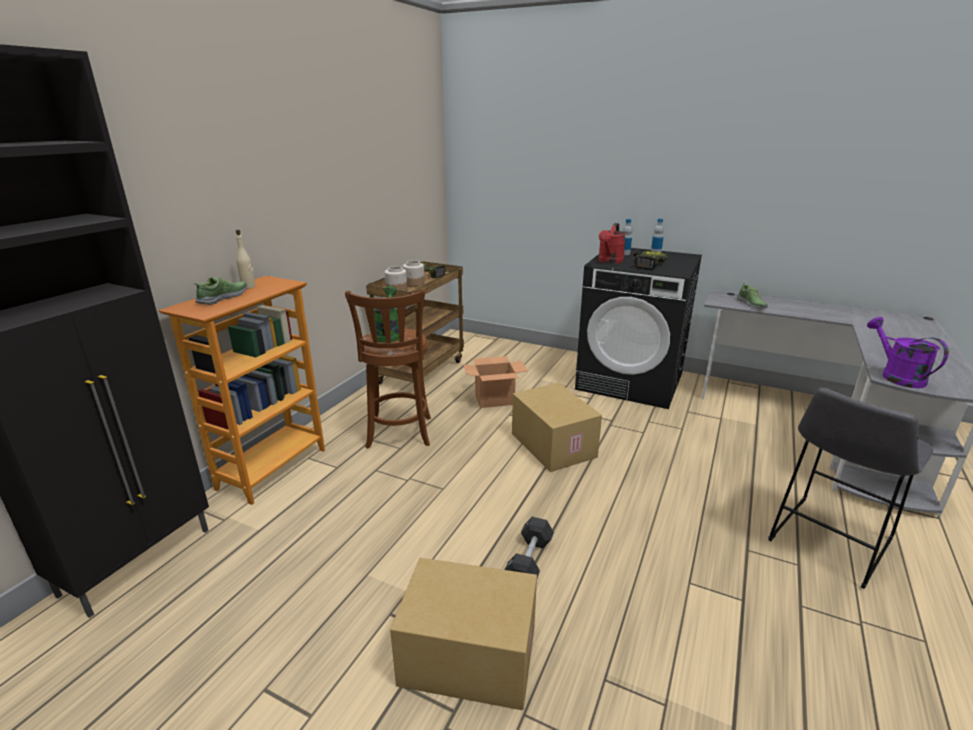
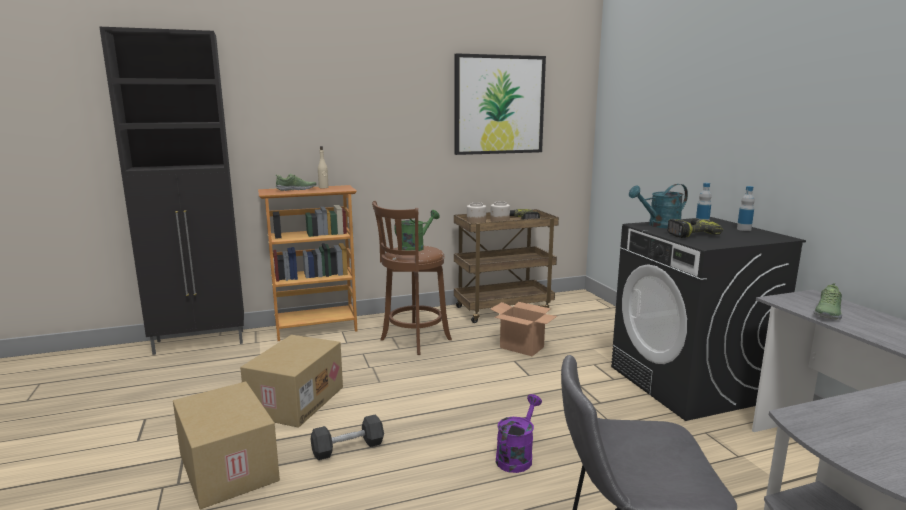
camera: 45 degrees right, 10 degrees down
(382, 151) = (499, 105): none -> picture
(551, 445) = (506, 394): cardboard box -> cardboard box (295, 400)
(609, 261) = (659, 225): red watering can -> turquoise watering can
(896, 376) = (824, 423): purple watering can -> purple watering can (517, 456)

